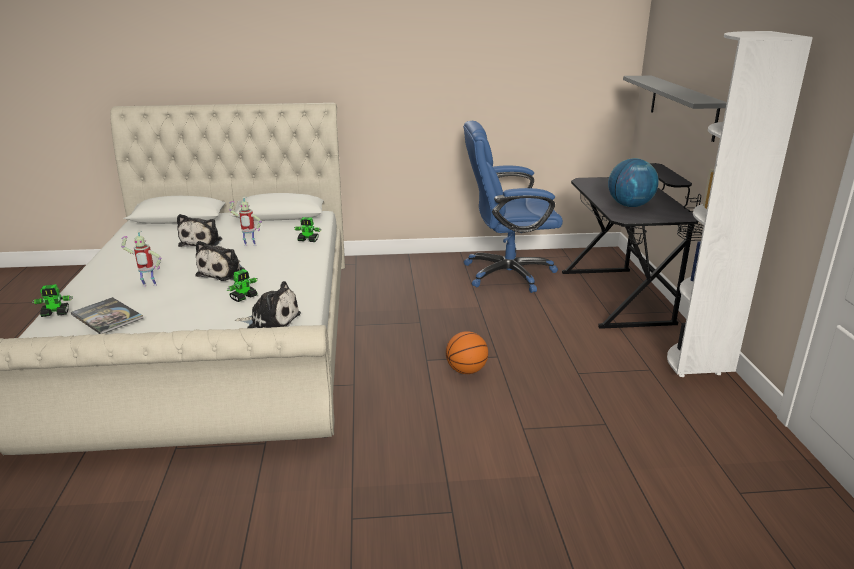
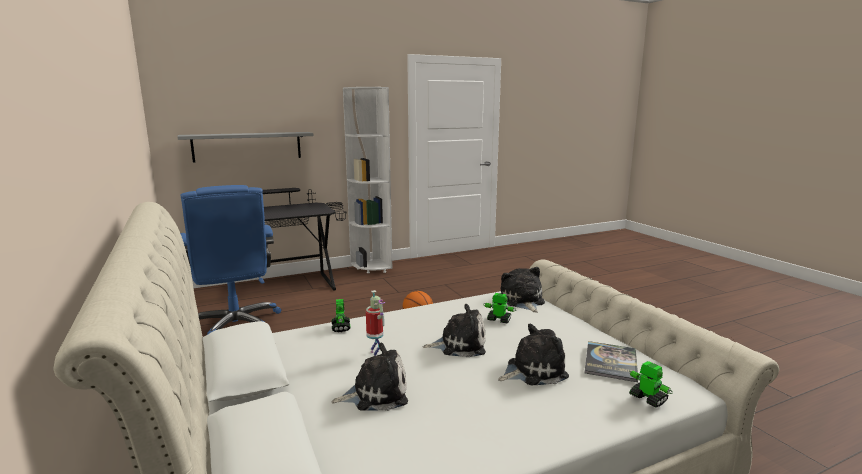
camera: 110 degrees left, 10 degrees down
(148, 286) = (533, 371): toy robot -> plush toy
(630, 205) = (296, 211): globe -> none

